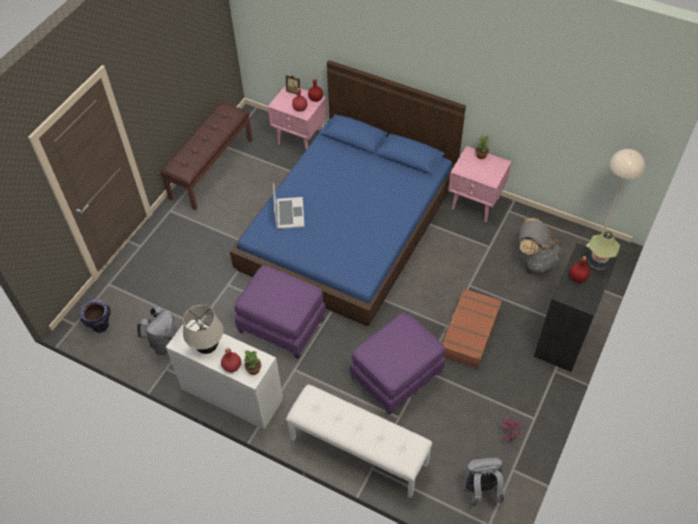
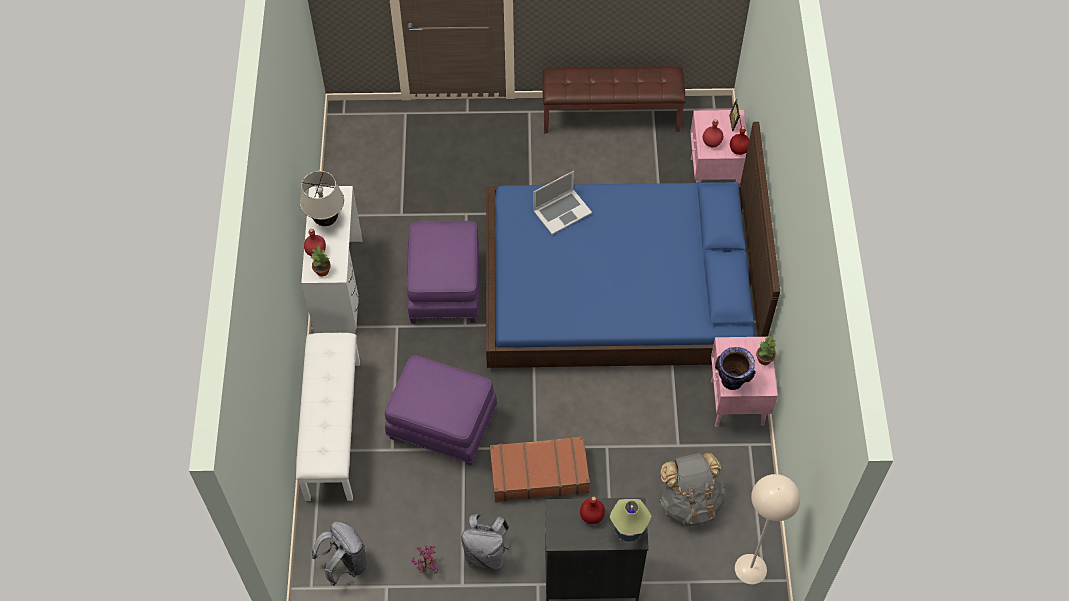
camera: 60 degrees right, 5 degrees up
(101, 326) = (353, 135): vase -> vase (731, 381)
(164, 343) = (364, 197): grey backpack -> grey backpack (485, 553)

